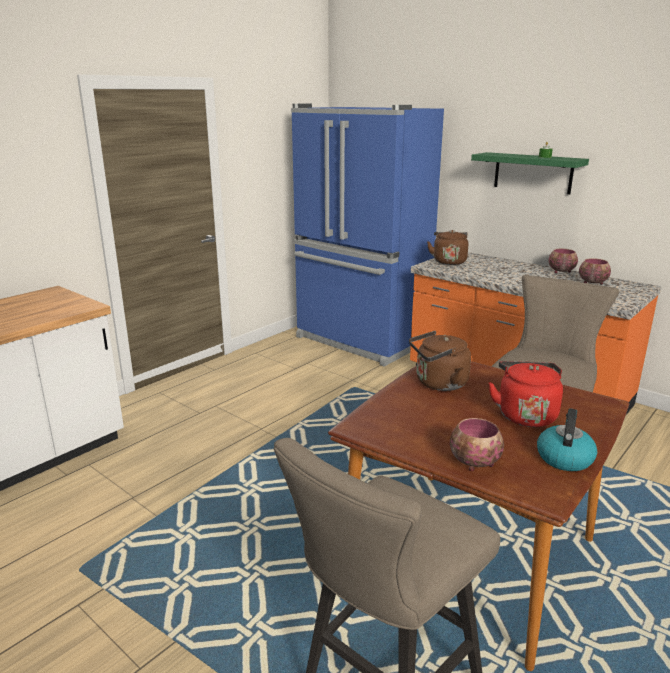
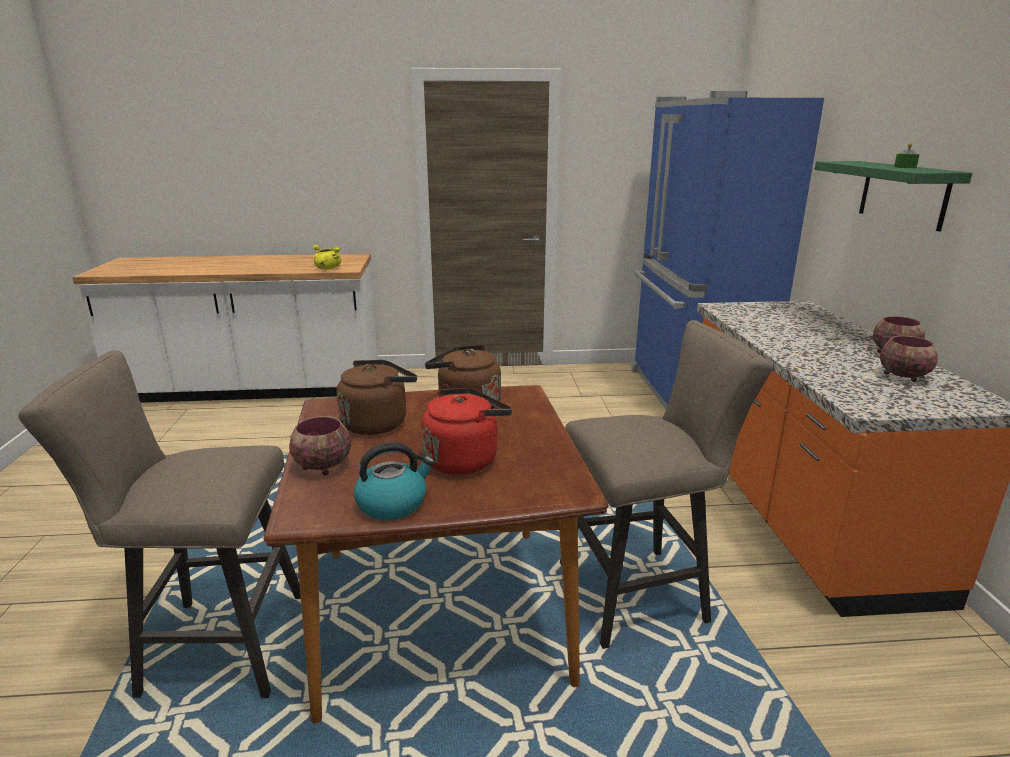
camera: 45 degrees right, 0 degrees up
(63, 311) = (327, 268): none -> yellow cooking pot
(449, 261) = (758, 308): brown kettle -> brown kettle (377, 423)

